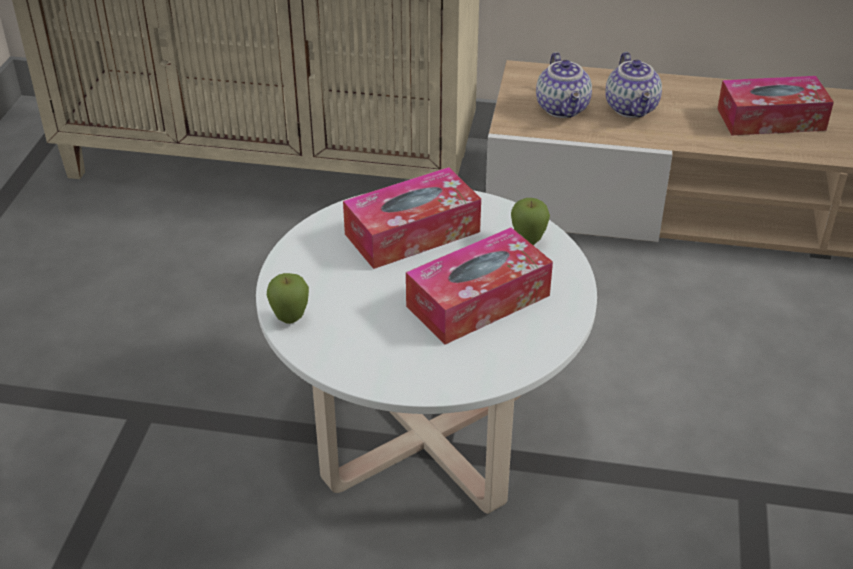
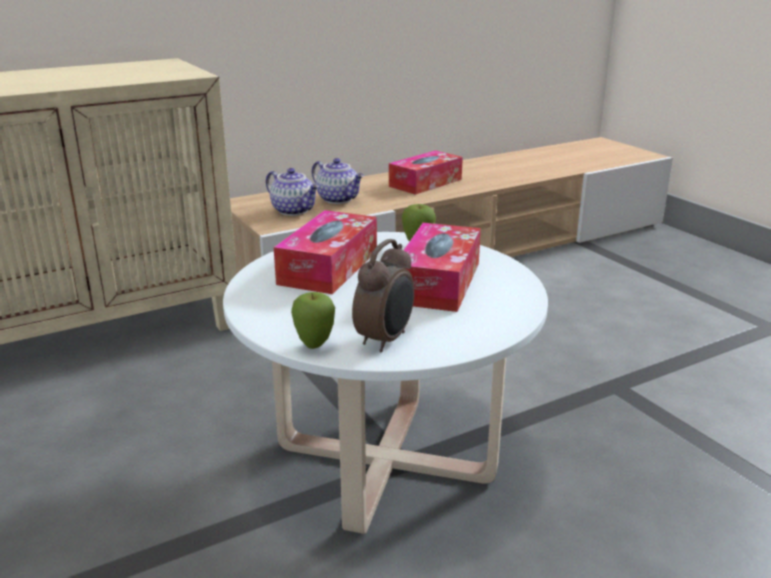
camera: 40 degrees left, 15 degrees down
(347, 344) = (386, 340): none -> alarm clock

